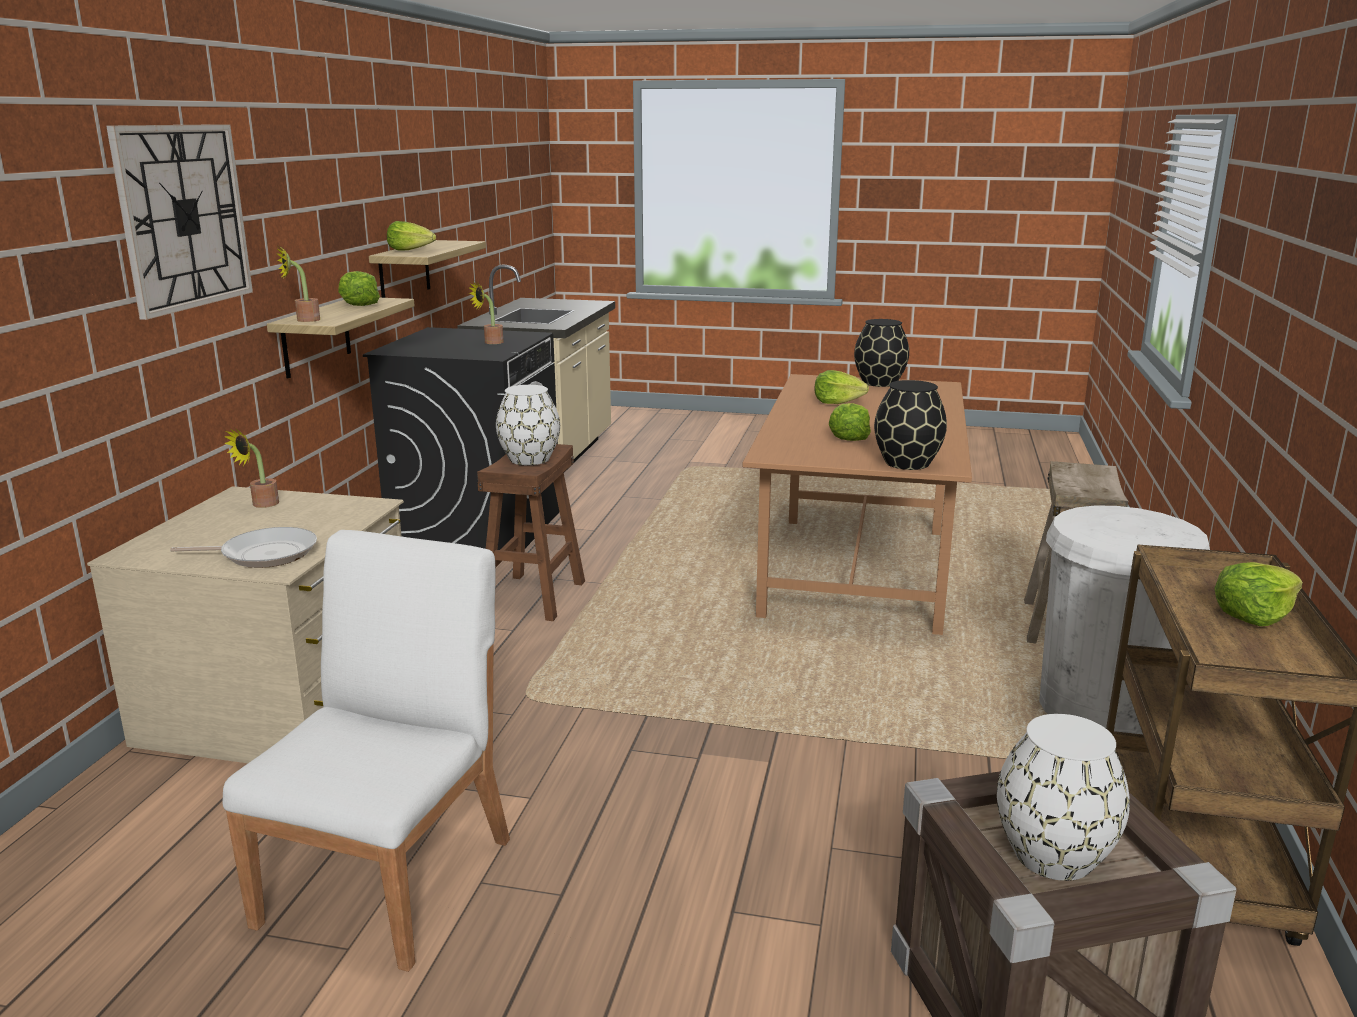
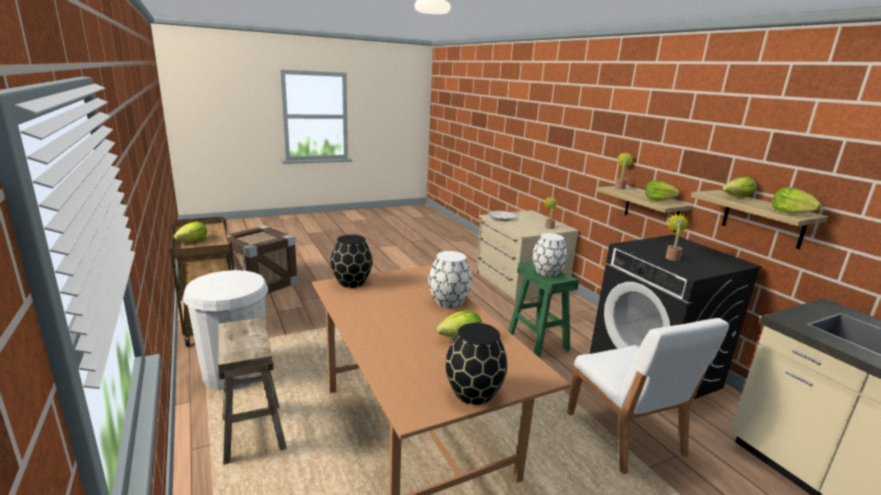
camera: 140 degrees right, 0 degrees up
(183, 217) = (597, 128): wall clock -> none
(390, 879) = (420, 265): white chair -> white chair (625, 435)
(533, 596) = (538, 341): brown stool -> green stool
(848, 437) = (404, 296): lettuce -> lettuce (790, 212)
(1052, 855) = (258, 237): white vase -> white vase (449, 301)

